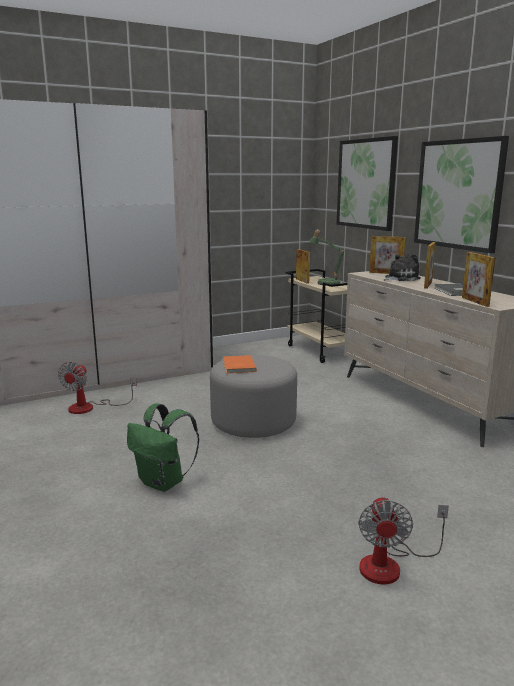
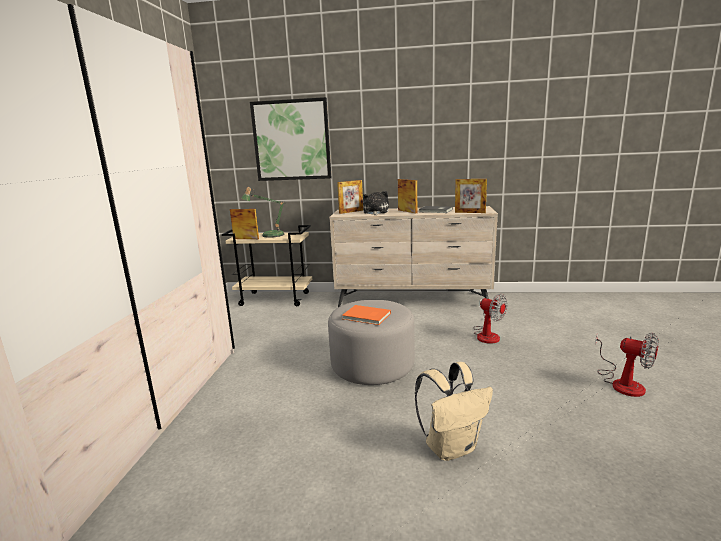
camera: 55 degrees left, 0 degrees up
(90, 407) = (206, 455): fan -> fan (487, 334)
(164, 483) = (451, 447): green backpack -> beige backpack
(458, 194) = (400, 142): picture -> none

